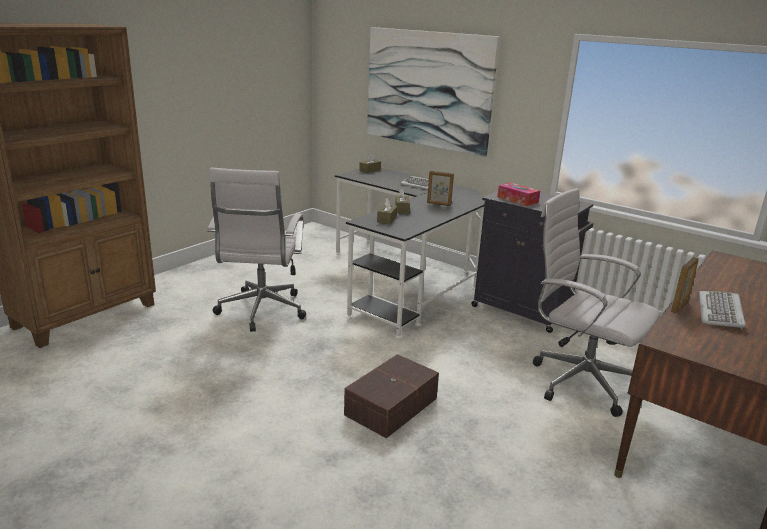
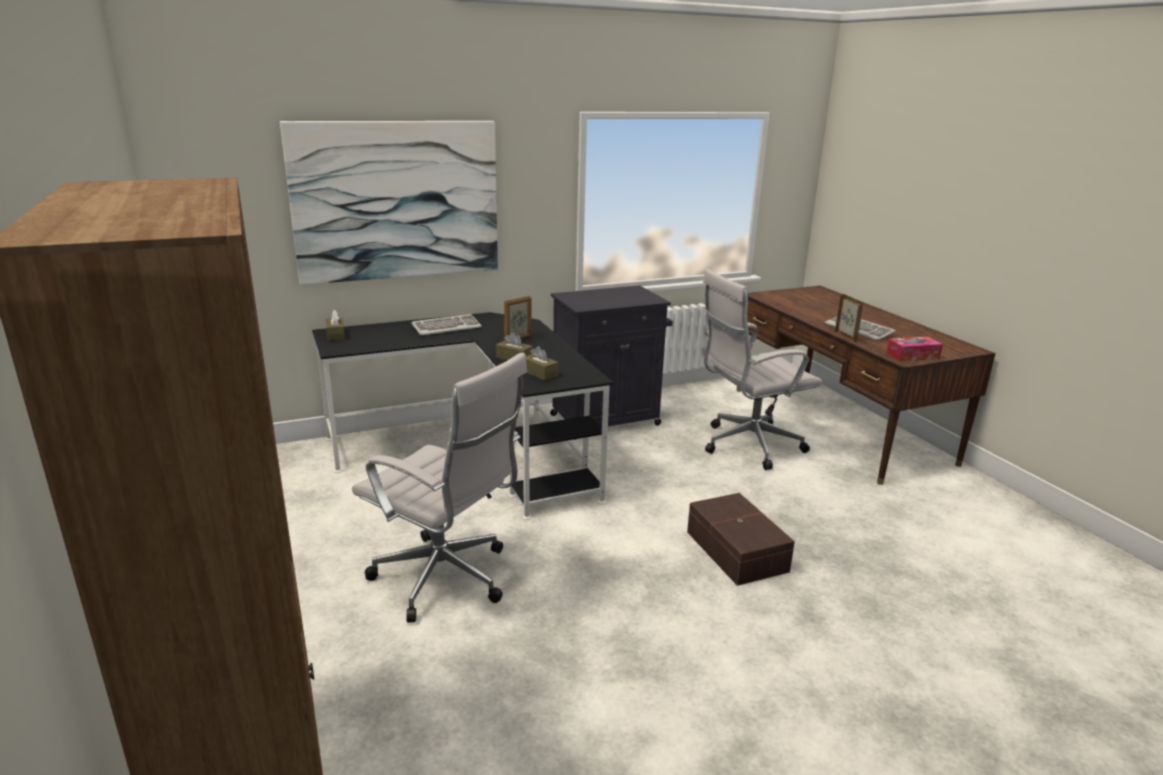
camera: 60 degrees left, 0 degrees up
(517, 199) = (600, 303): tissue box -> tissue box (912, 356)

